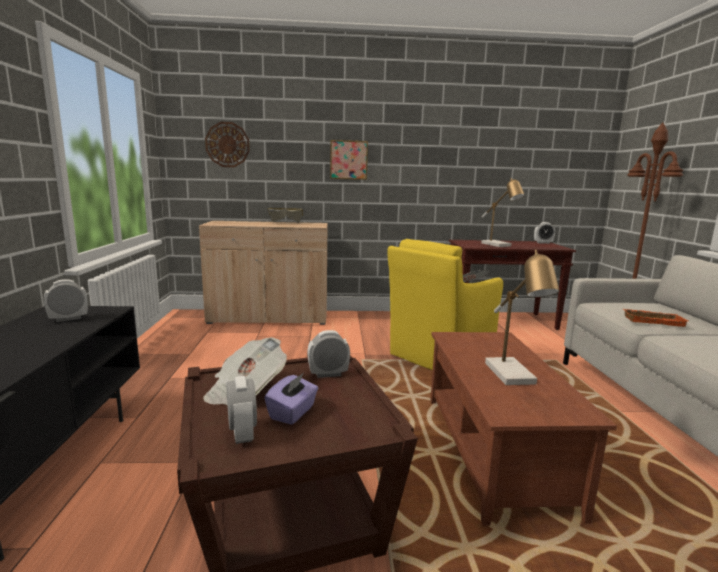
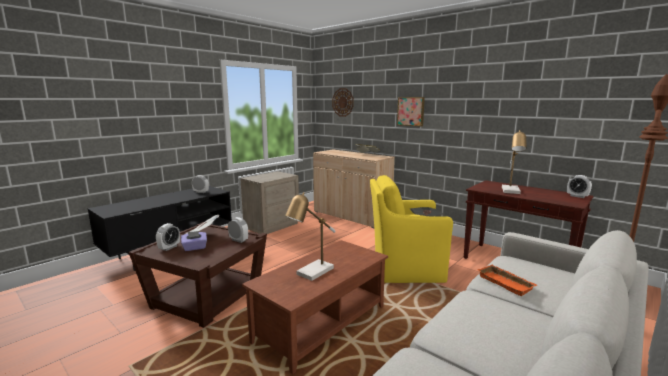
camera: 45 degrees right, 0 degrees up
(172, 360) = (271, 225): none -> beige nightstand

